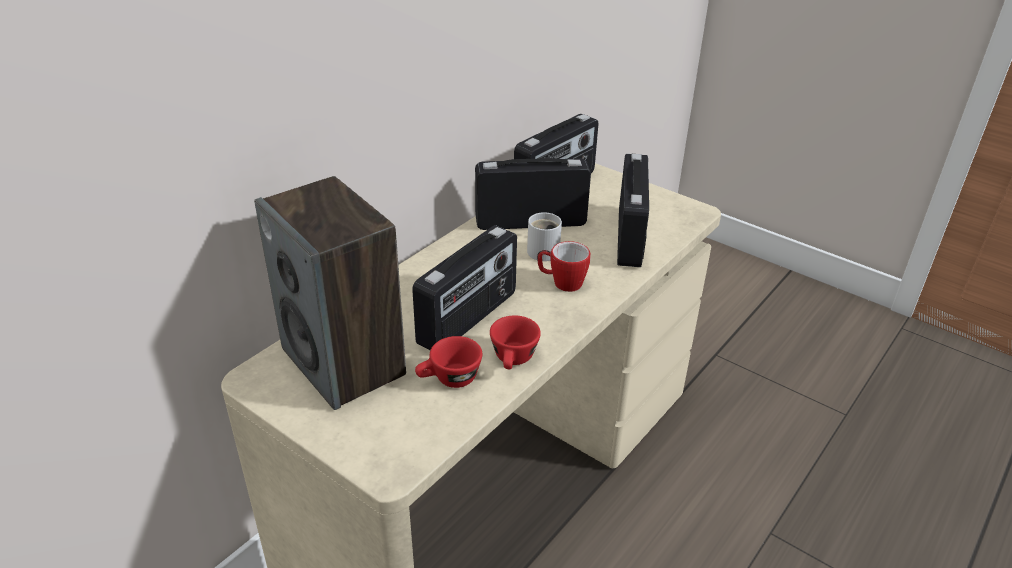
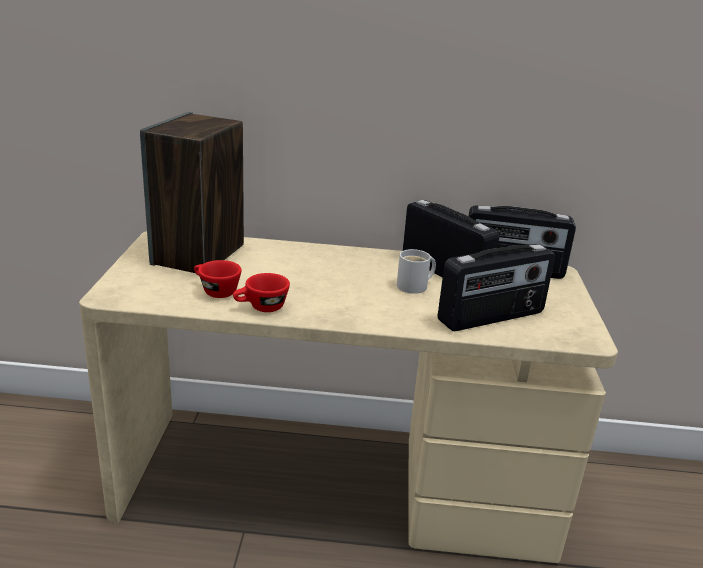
camera: 55 degrees right, 10 degrees down
(469, 318) = (290, 280): radio -> none
(561, 283) = (381, 303): mug -> none

